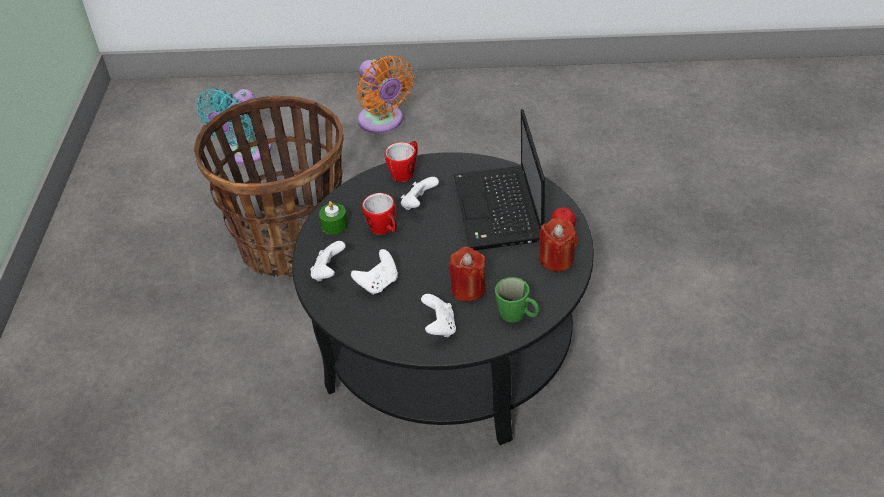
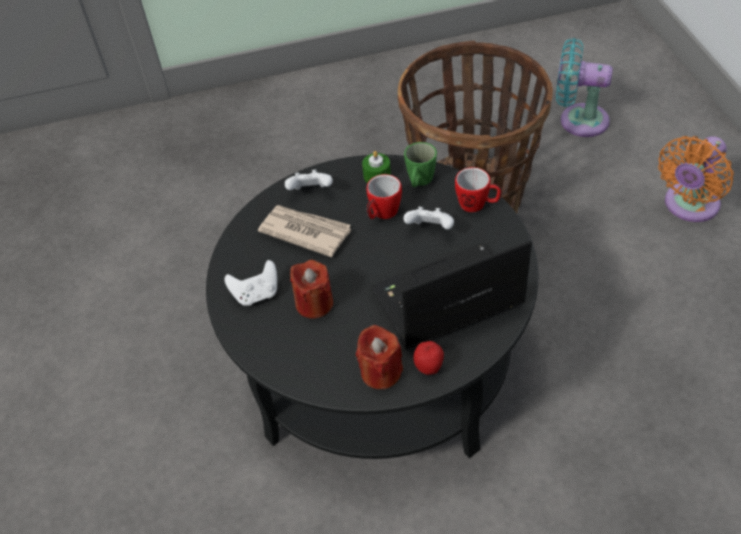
camera: 75 degrees right, 5 degrees up
(378, 283) = (305, 231): white game controller -> newspaper
(518, 315) = (285, 355): green mug -> green mug (419, 181)

